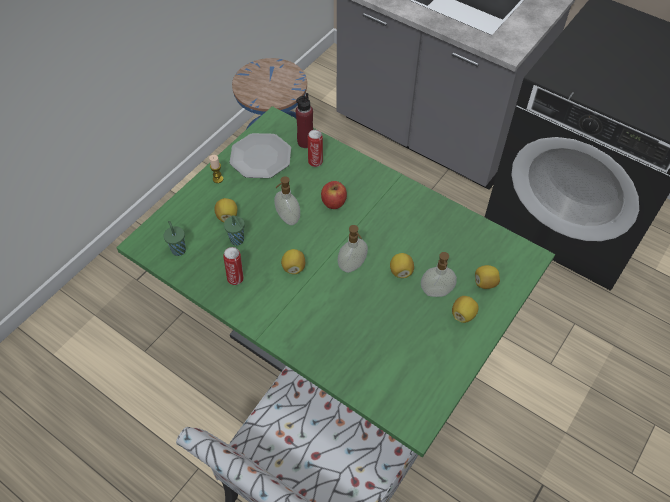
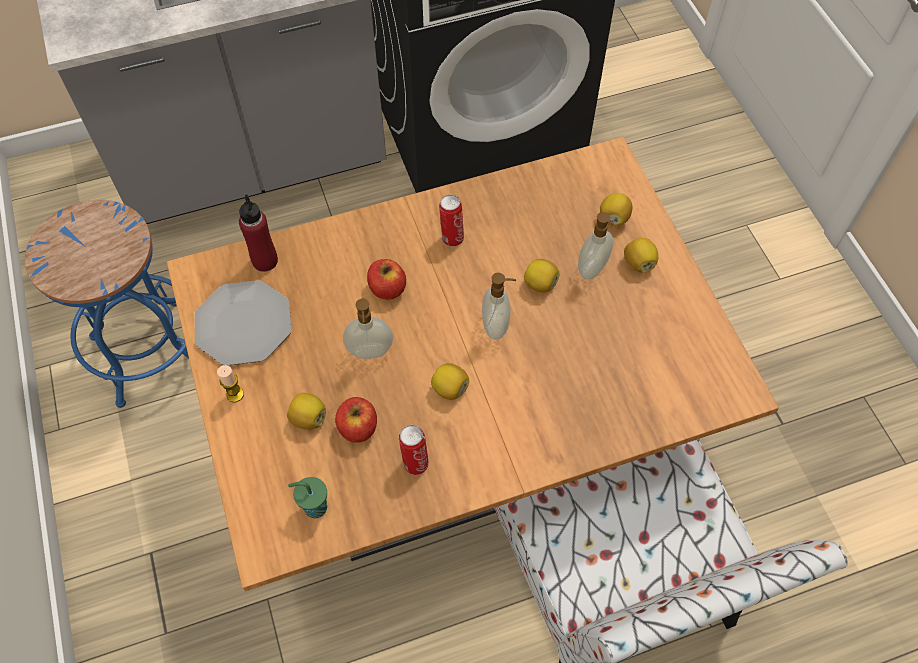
camera: 55 degrees left, 5 degrees up
(237, 240) = (358, 428): green cup -> apple
(315, 161) = (306, 269): can -> can (452, 238)
(335, 349) = (459, 452): green dining table -> brown dining table

